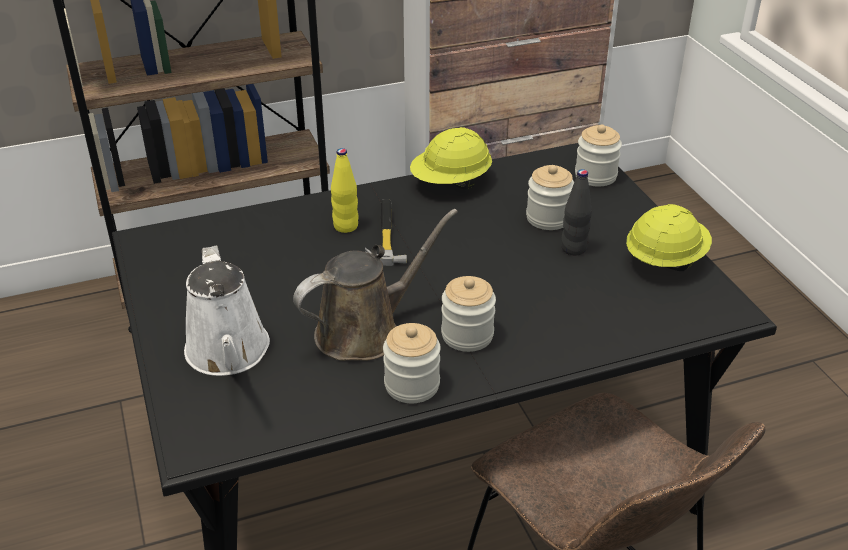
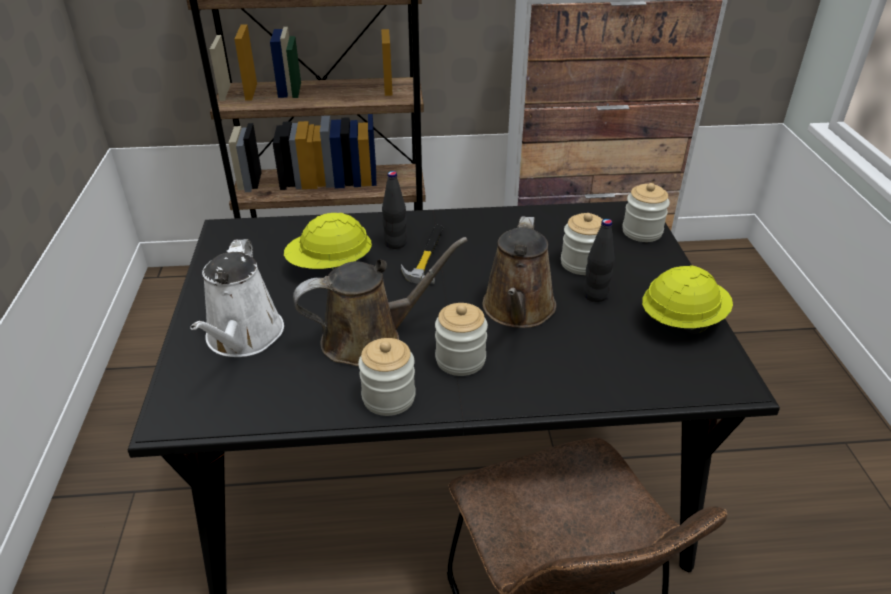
camera: 15 degrees right, 0 degrees up
(346, 226) = (395, 243): yellow bottle -> black bottle
(451, 183) = (504, 220): yellow hard hat -> yellow hard hat (330, 267)
(504, 276) = (518, 310): none -> brown watering can

